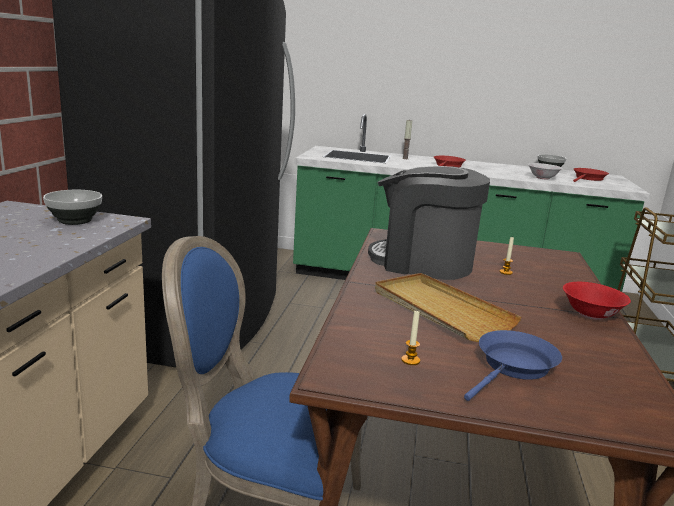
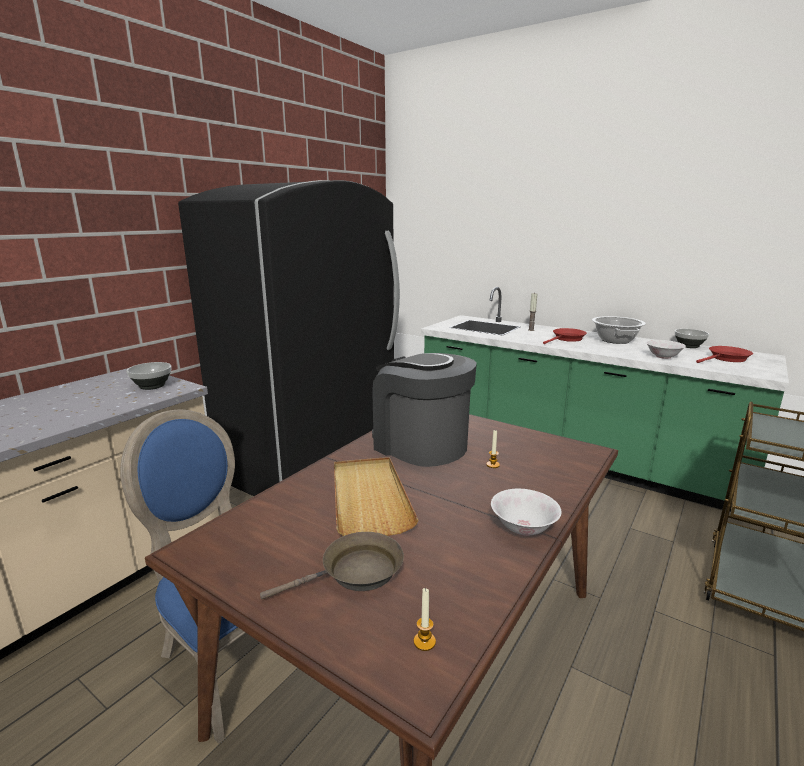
camera: 25 degrees right, 0 degrees up
(410, 360) = (272, 546): candle -> candle (424, 642)
(489, 166) = (615, 340): none -> cooking pot
(513, 367) = (356, 573): blue frying pan -> brown frying pan
(591, 314) = (524, 527): red bowl -> white bowl

